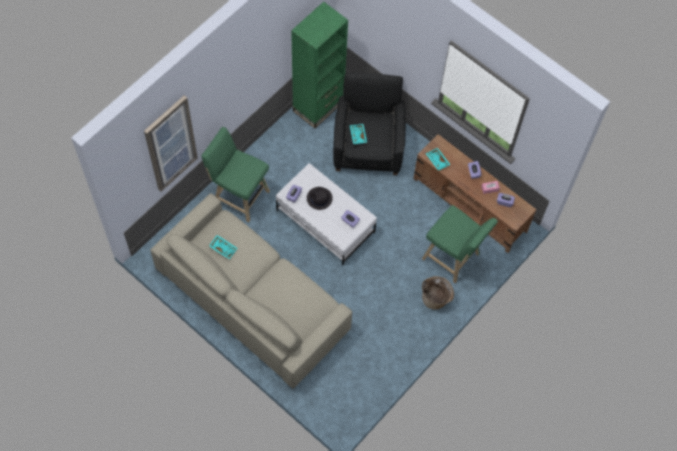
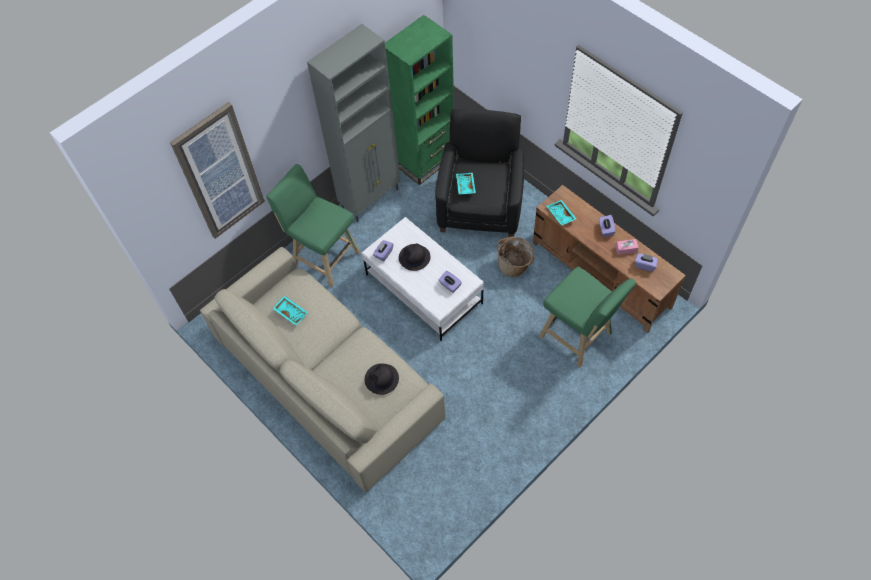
camera: 10 degrees right, 5 degrees down
(274, 142) = (371, 199): none -> grey cabinet
(301, 300) = (381, 379): none -> black hat
(436, 298) = (555, 385): basket -> basket (514, 266)

